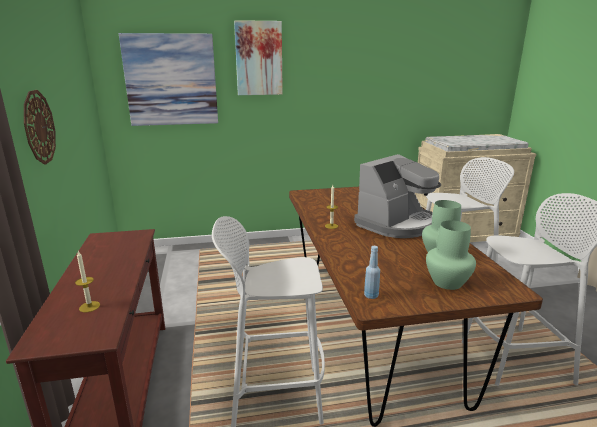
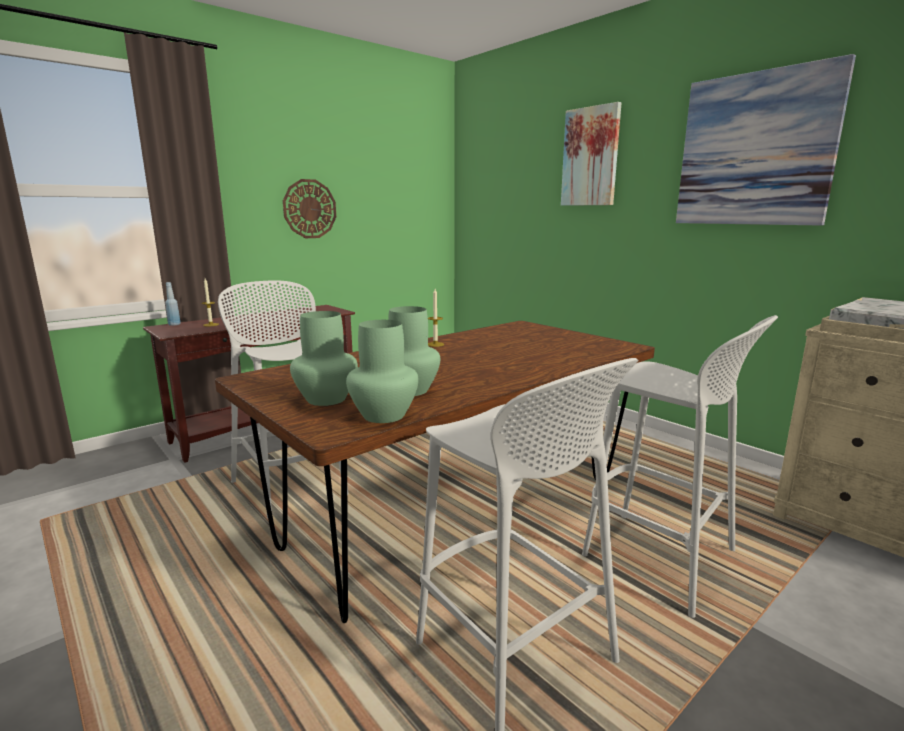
camera: 60 degrees right, 5 degrees down
(171, 80) = (506, 188): picture -> picture (755, 150)
(371, 295) = (268, 375): blue bottle -> blue bottle (174, 324)
(397, 224) = (489, 364): coffee machine -> none
(487, 271) = (385, 415): none -> green vase

